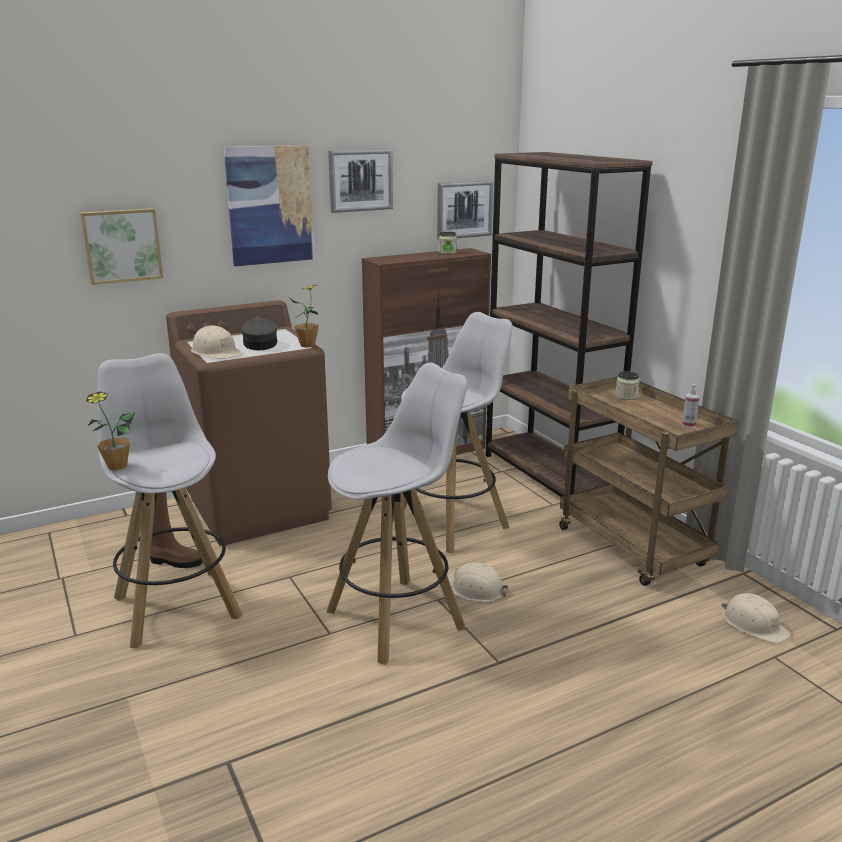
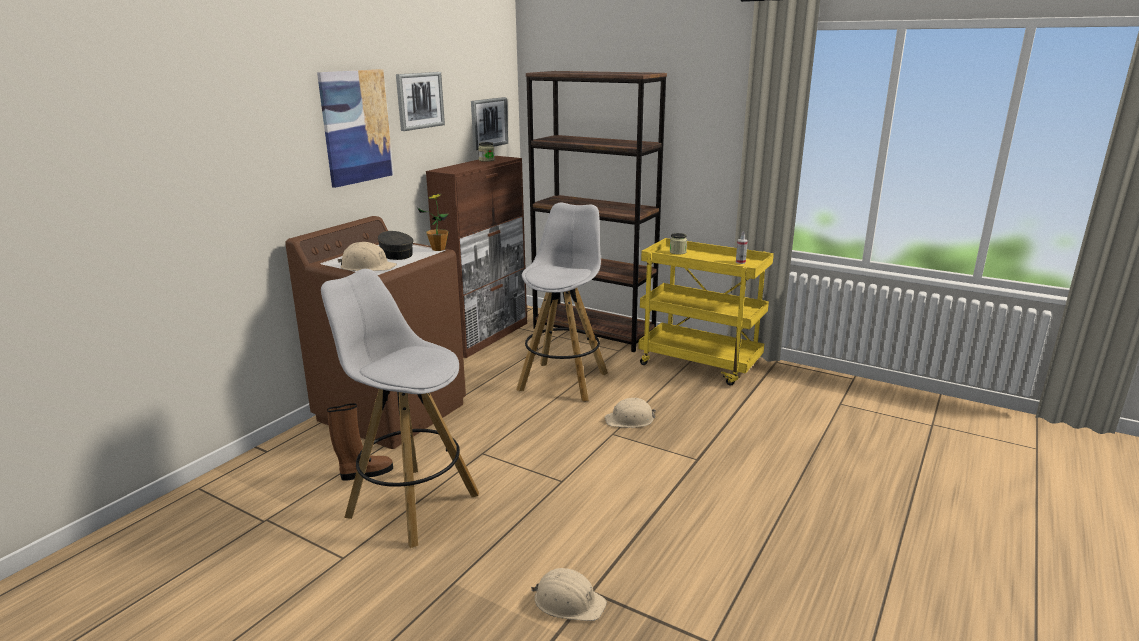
camera: 30 degrees left, 0 degrees up
(117, 466) = (380, 377): potted plant -> none
(122, 245) = (238, 175): picture -> none
(397, 618) = (599, 455): white stool -> none
(634, 548) = (700, 364): brown cart -> yellow cart
(754, 624) = (812, 389): beige hard hat -> beige hard hat (568, 601)

